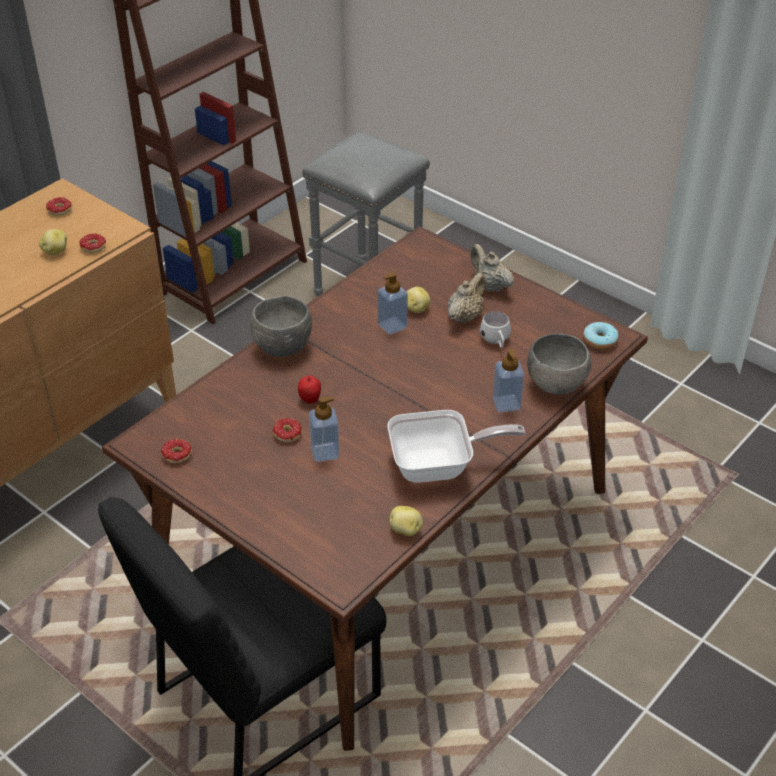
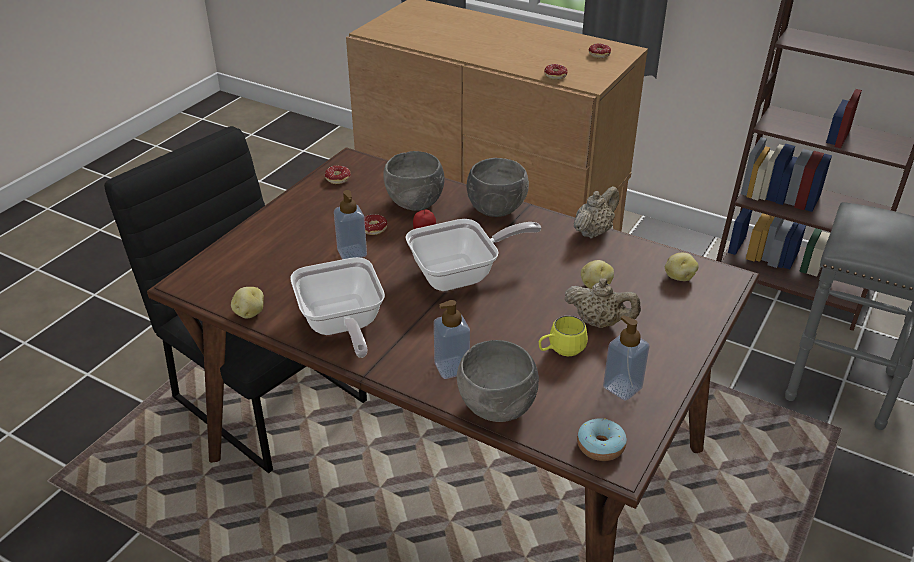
camera: 80 degrees right, 5 degrees down
(55, 251) = (541, 62): potato -> potato (678, 277)
(251, 401) = (414, 204): none -> grey bowl
(381, 383) = (462, 275): none -> frying pan
(392, 326) = (557, 272): soap dispenser -> soap dispenser (622, 387)
(489, 286) = (668, 337): beige teapot -> beige teapot (593, 231)
(496, 342) = (560, 351): white mug -> yellow mug

